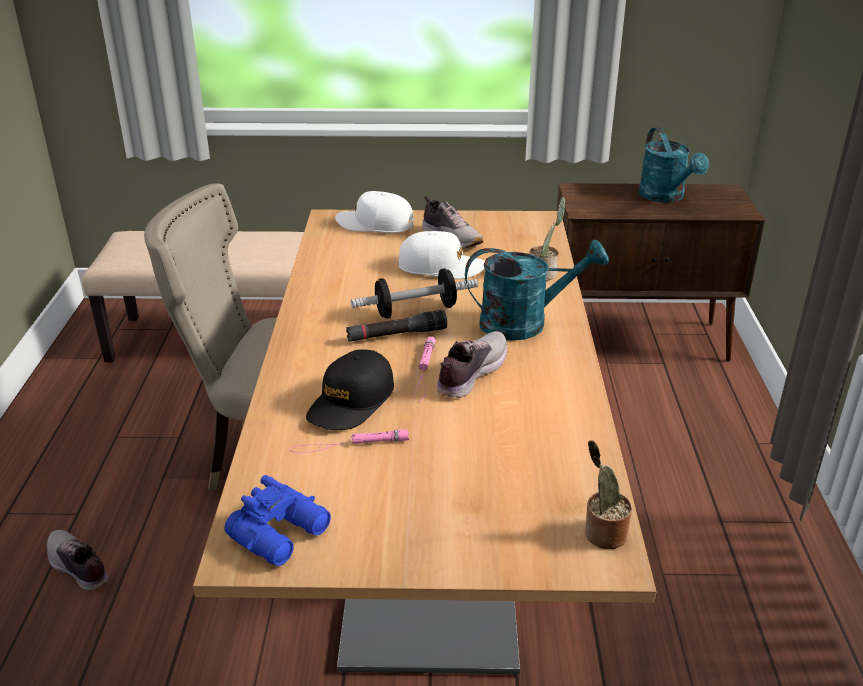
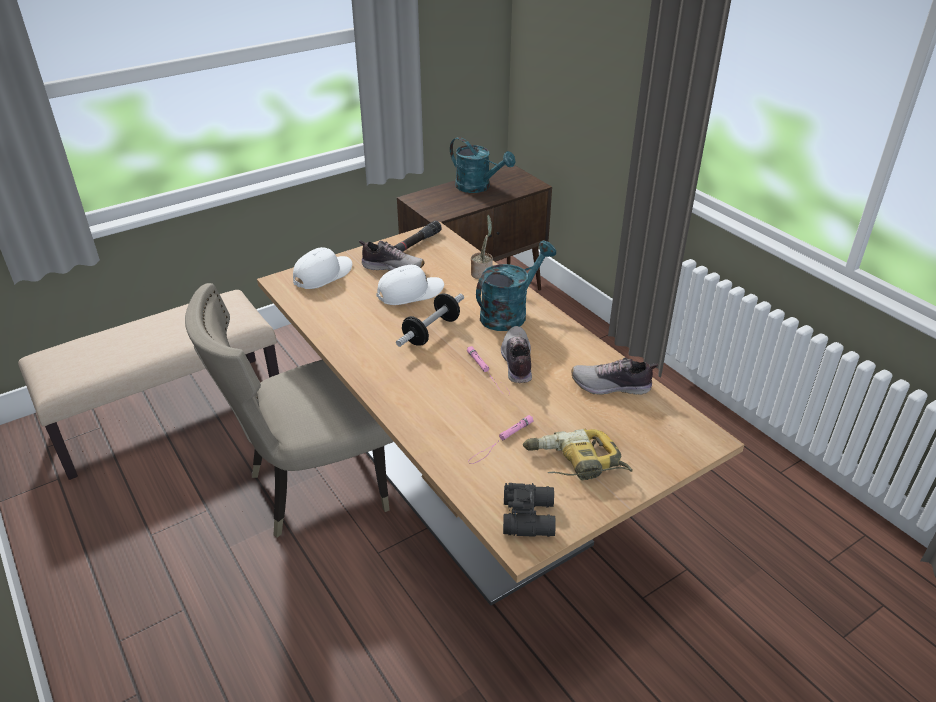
camera: 35 degrees left, 5 degrees up
(78, 568) = (231, 646): shoe -> shoe (611, 386)
(282, 533) = (530, 516): blue binoculars -> black binoculars
(351, 402) = (468, 413): black cap -> none
(375, 224) = (323, 274): white cap -> white cap turned 150 degrees clockwise
(396, 335) = (440, 354): black flashlight -> black flashlight (417, 243)
(401, 505) = (574, 463): none -> power drill
(602, 533) = (690, 426): potted plant -> none

